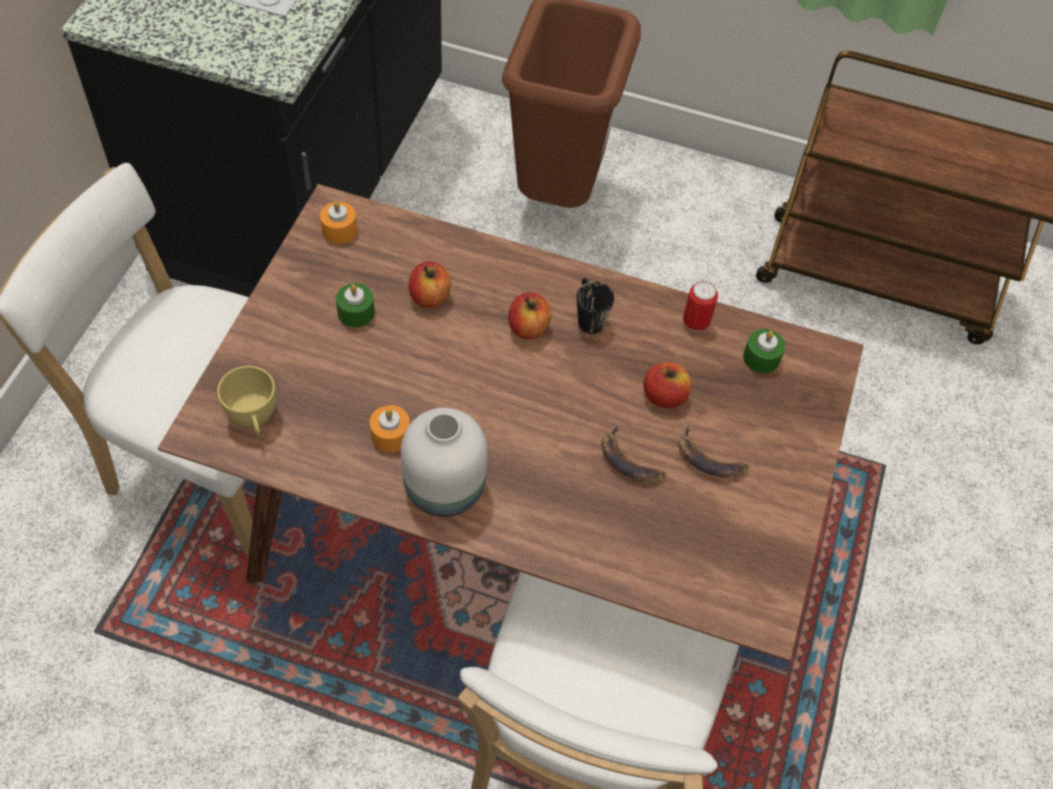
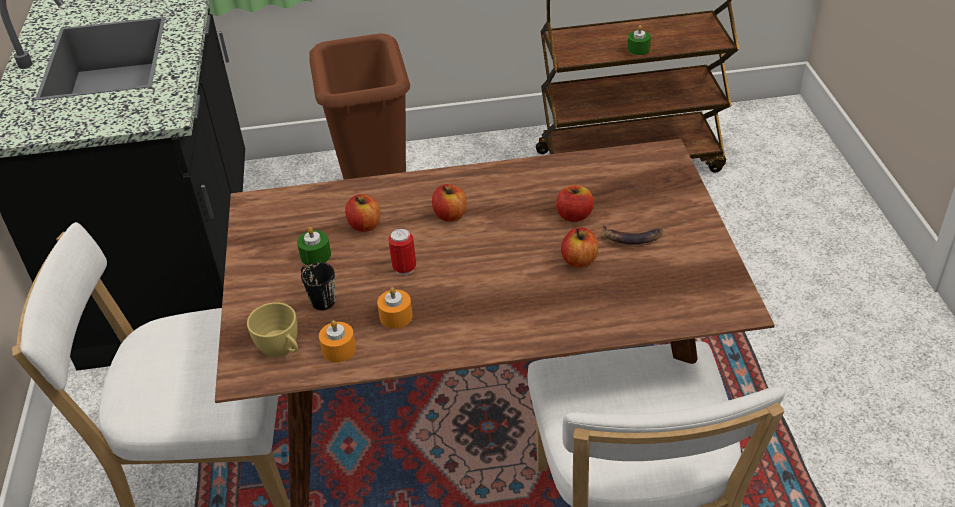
camera: 20 degrees left, 15 degrees down
(339, 230) = (267, 213): orange candle -> orange candle (339, 349)
(446, 486) = (460, 329): white vase -> none
(588, 316) = (487, 193): black mug -> black mug (318, 298)
(630, 461) = (579, 260): banana -> apple
(695, 323) = (563, 168): can -> can (404, 268)
(761, 358) = (621, 170): green candle -> green candle (638, 49)

